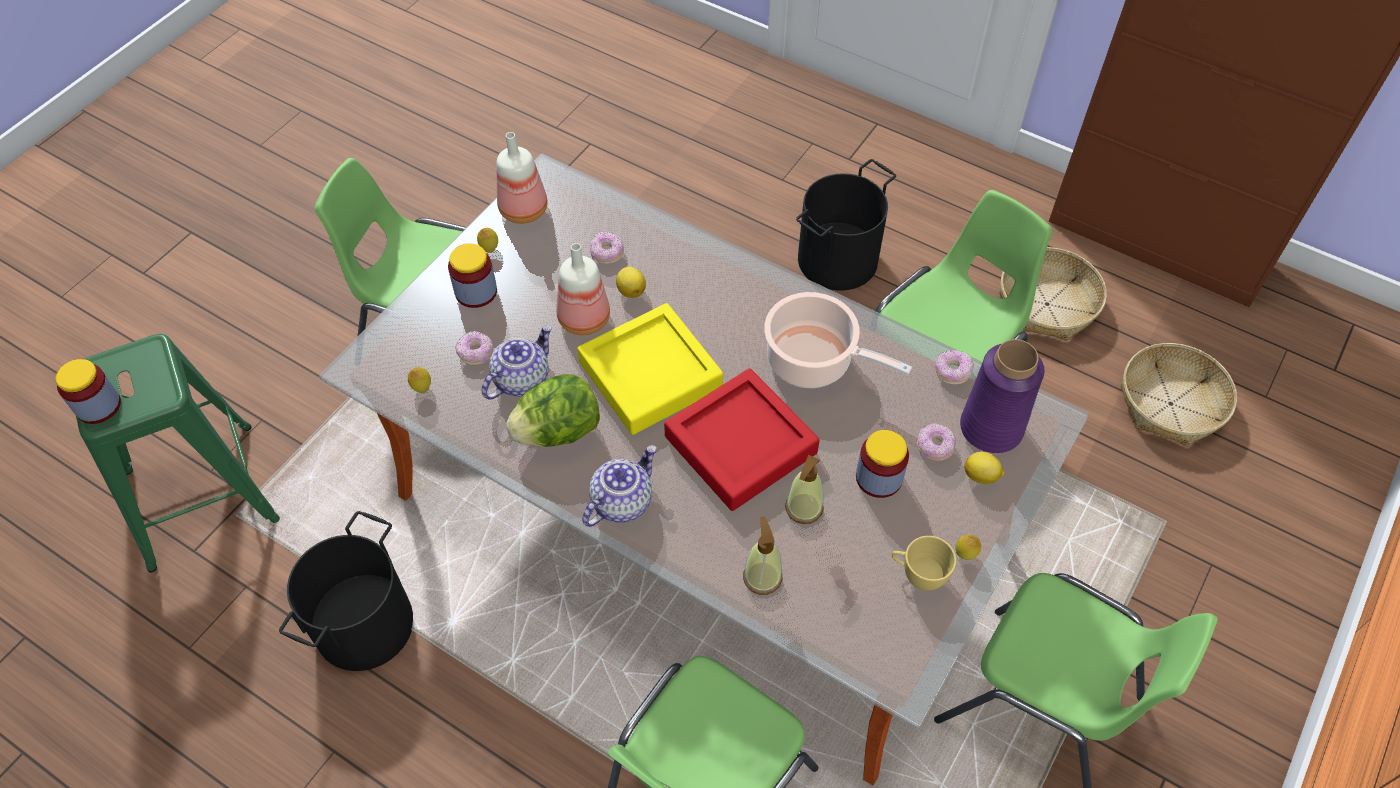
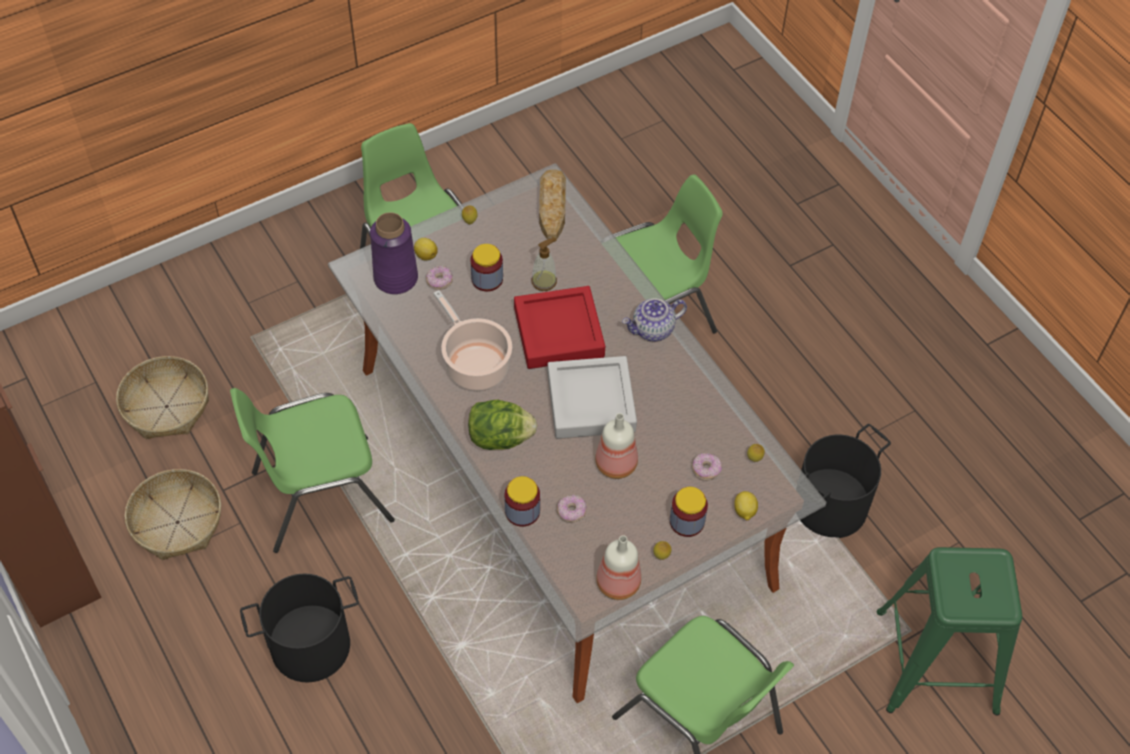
camera: 155 degrees left, 0 degrees up
(98, 406) = (997, 571): jar -> jar (522, 511)
(521, 379) = (681, 437): teapot -> none
(558, 431) = (672, 390): lettuce -> lettuce (500, 438)
(631, 290) = (570, 472): lemon -> lemon (744, 511)
(650, 375) = (591, 402): yellow tray -> grey tray
(762, 577) = (592, 256): soap dispenser -> none
(869, 635) = (552, 207): none -> bread
(918, 575) = (503, 223): yellow cup -> none
(952, 372) = (390, 320): donut -> none

